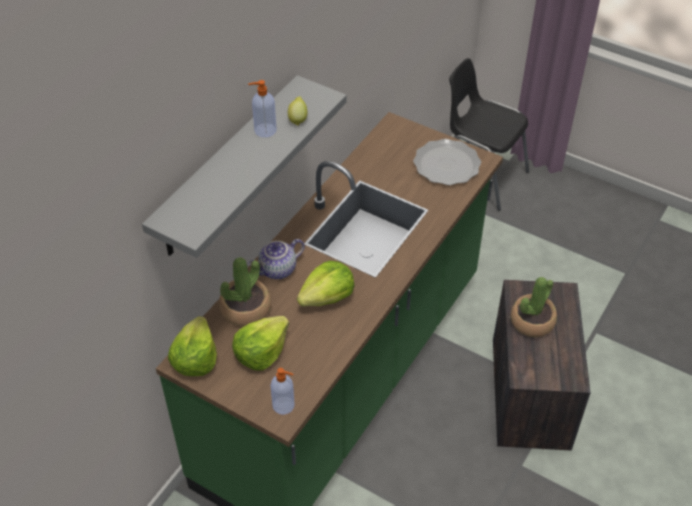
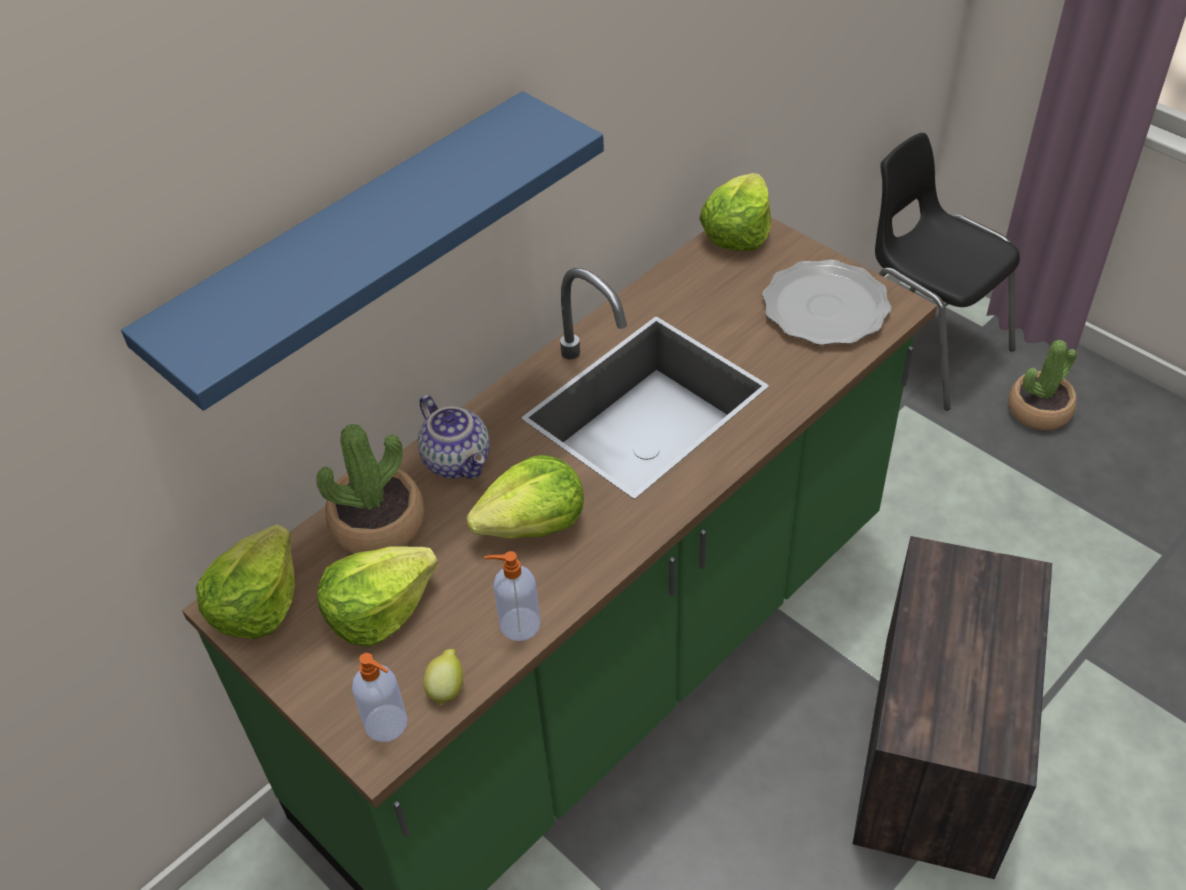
camera: 15 degrees right, 0 degrees up
(228, 168) = (350, 250): grey shelf -> blue shelf
(264, 130) = (422, 183): soap dispenser -> soap dispenser (518, 624)
(278, 270) = (459, 460): teapot -> teapot turned 105 degrees counterclockwise
(298, 119) = (493, 170): lemon -> lemon (447, 688)
(390, 129) = (737, 232): none -> lettuce
(532, 321) = (948, 624): potted plant -> potted plant (1039, 410)

